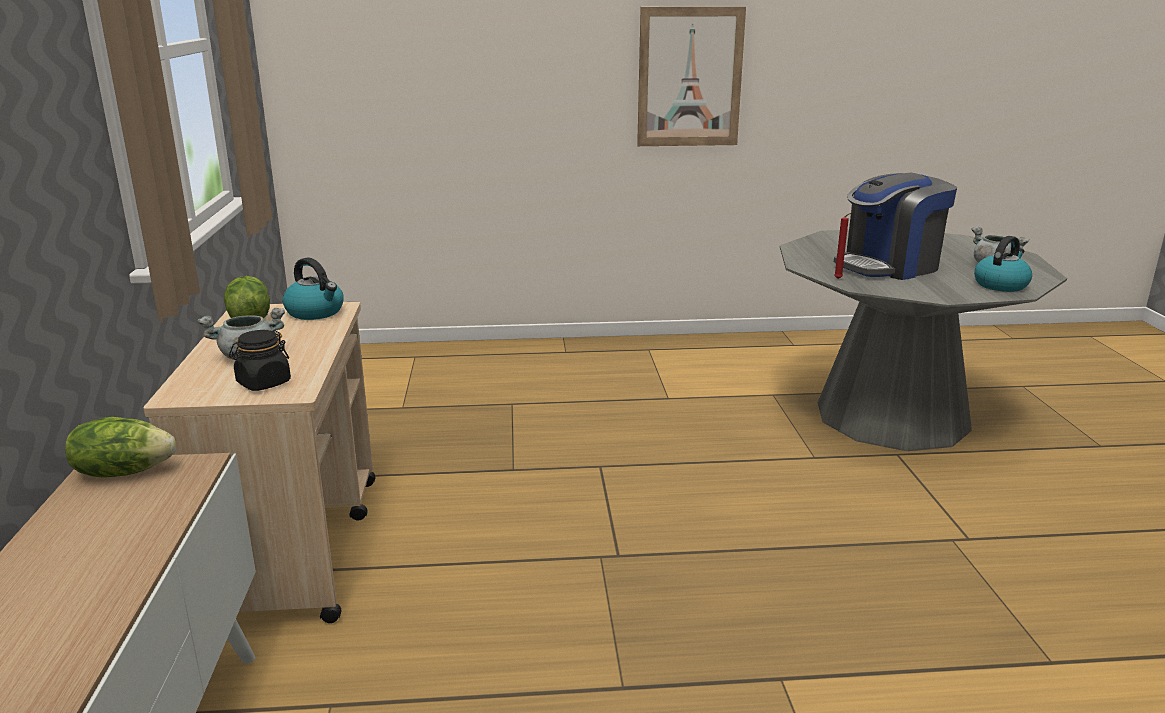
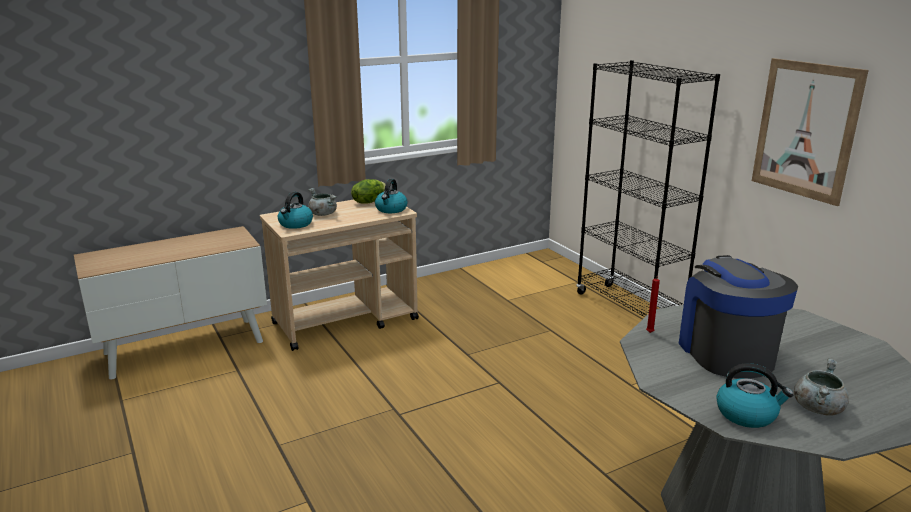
camera: 65 degrees right, 0 degrees up
(123, 471) = (234, 234): lettuce -> none
(263, 383) = (295, 224): black jar -> kettle
(515, 352) = (629, 309): none -> black bookcase
(889, 266) = (725, 352): coffee machine -> coffee machine turned 45 degrees clockwise

